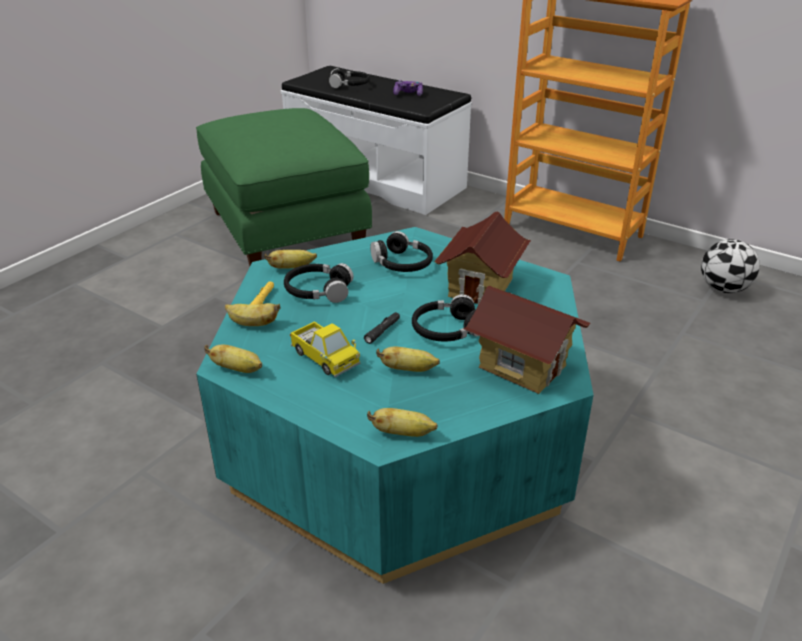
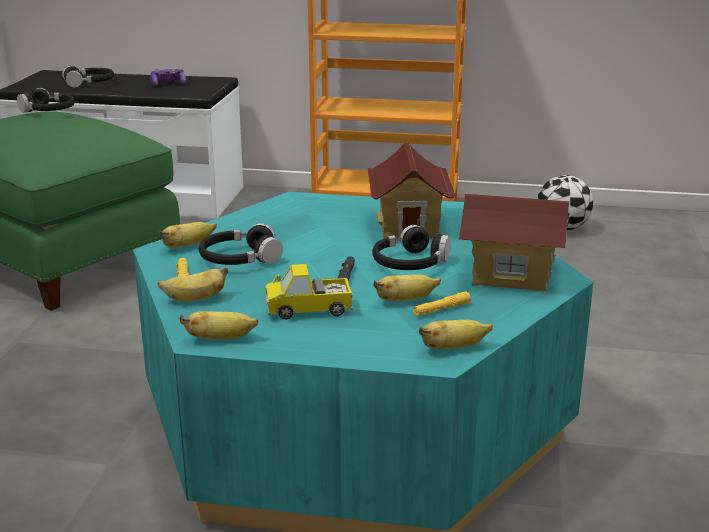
camera: 25 degrees left, 10 degrees down
(325, 358) = (309, 310): toy truck -> toy truck turned 150 degrees clockwise
(402, 263) = (307, 222): black headphones -> black headphones (48, 111)
(429, 389) = (441, 310): none -> yellow flashlight

